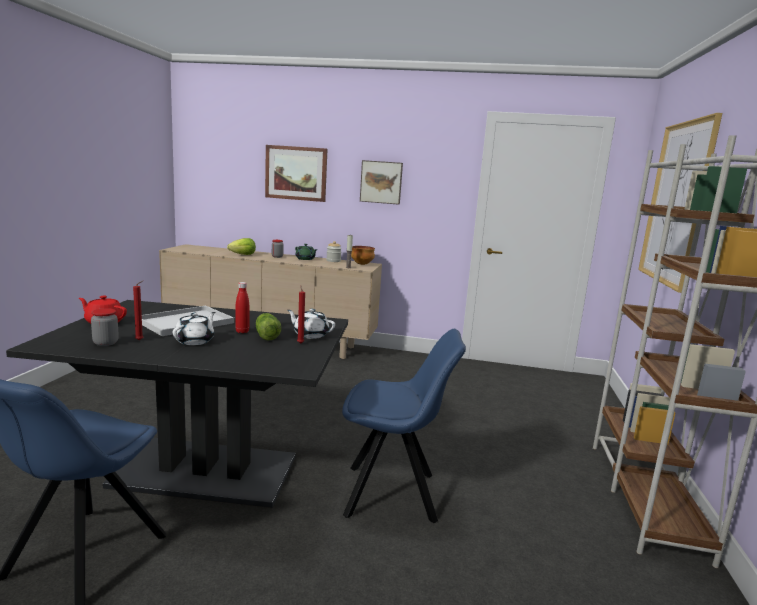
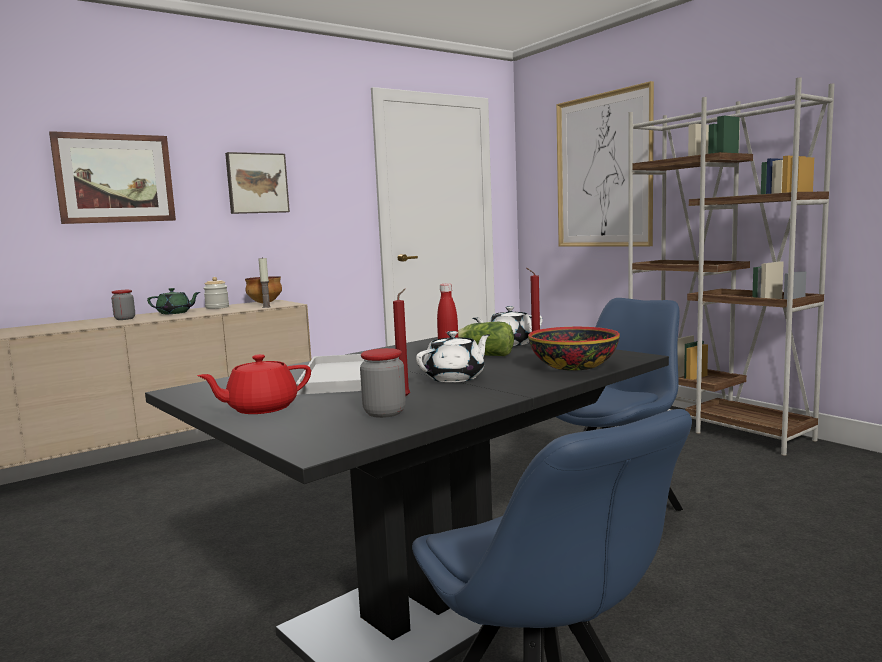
camera: 45 degrees left, 5 degrees down
(195, 341) = (455, 378): white teapot -> white teapot turned 75 degrees clockwise
(243, 255) = (63, 327): lettuce -> none
(252, 360) = (574, 366): none -> bowl

